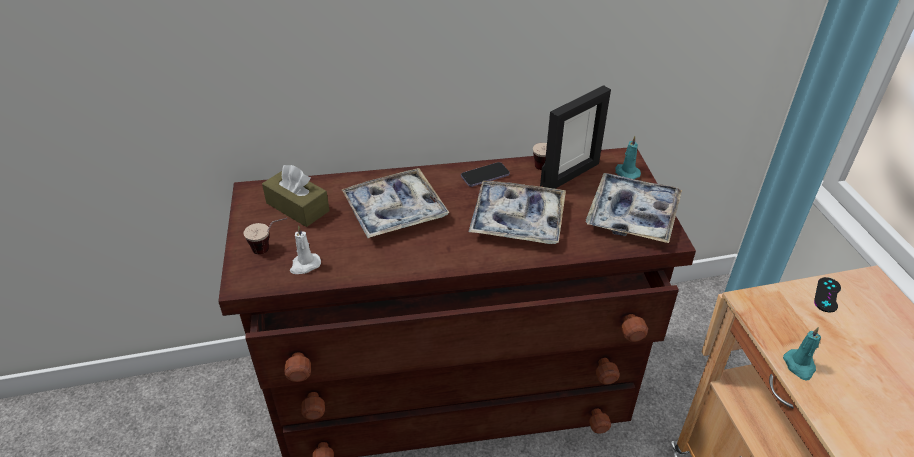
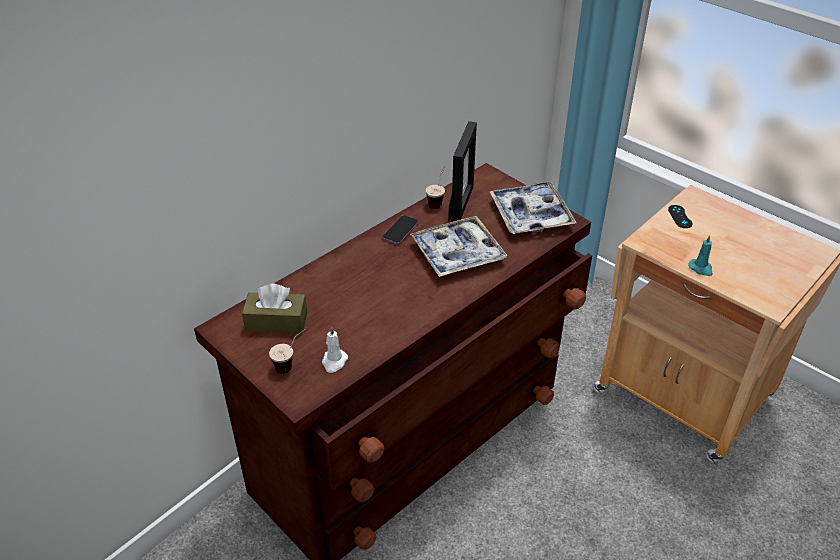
camera: 35 degrees left, 0 degrees up
(395, 211) = (360, 288): tray -> none
(626, 173) = (498, 185): turquoise candle -> none

